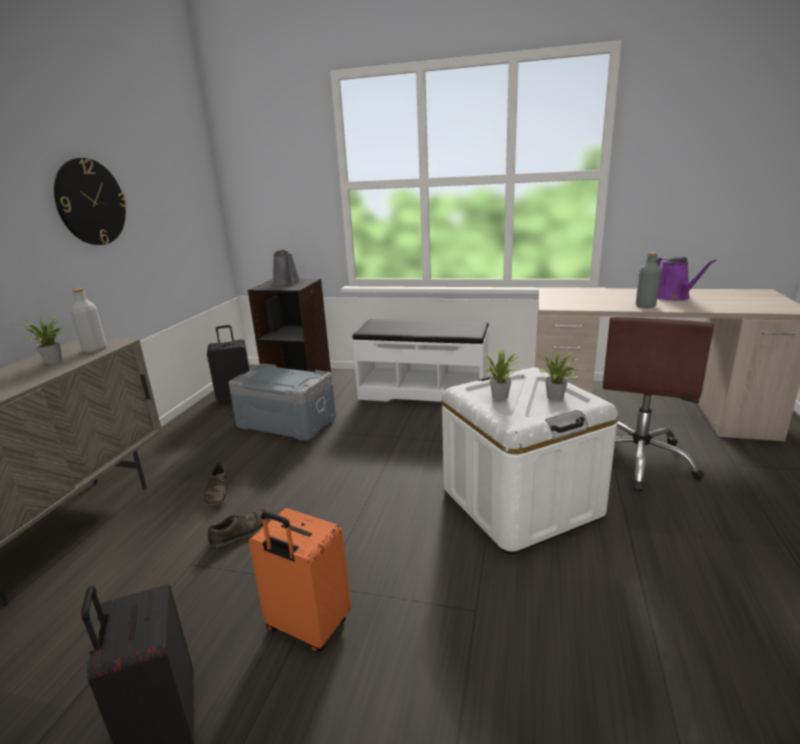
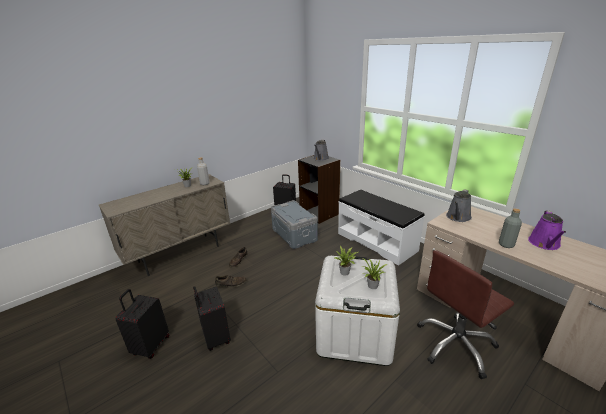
camera: 35 degrees right, 5 degrees up
(90, 202) = (225, 112): wall clock -> none
(307, 627) = (215, 338): orange suitcase -> black suitcase
(561, 298) = (458, 217): none -> grey watering can

